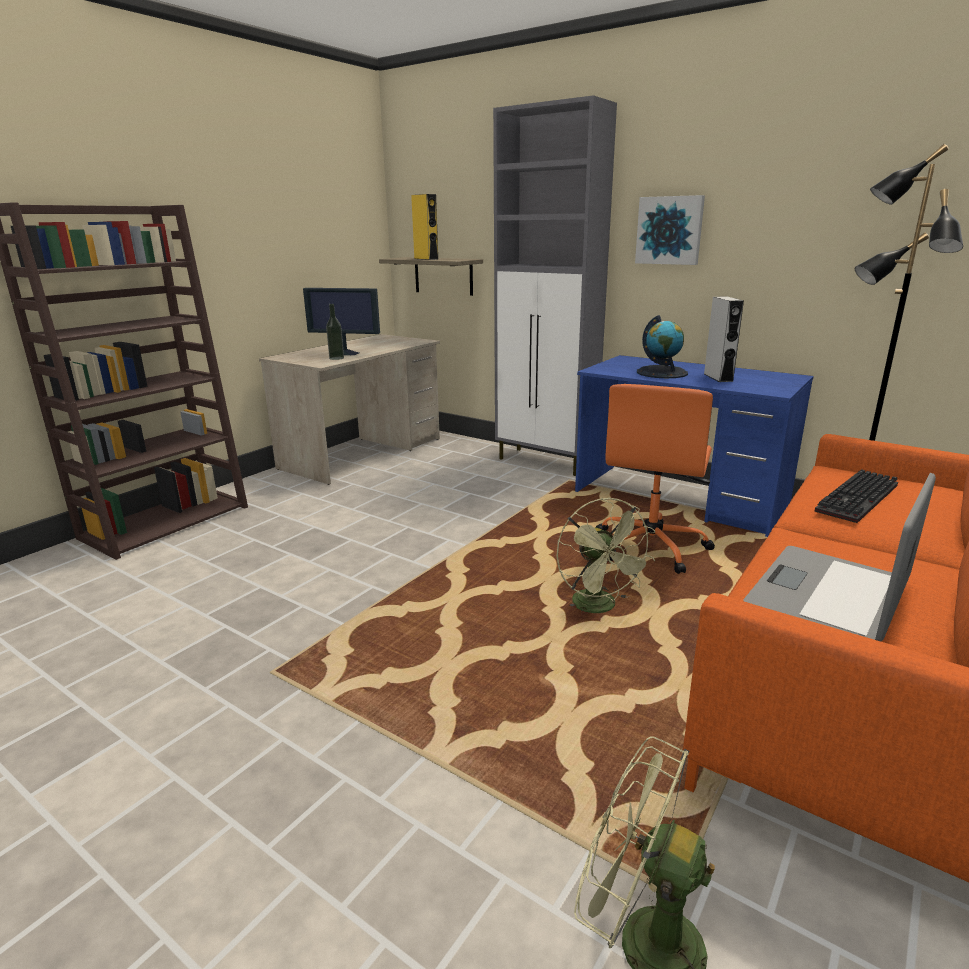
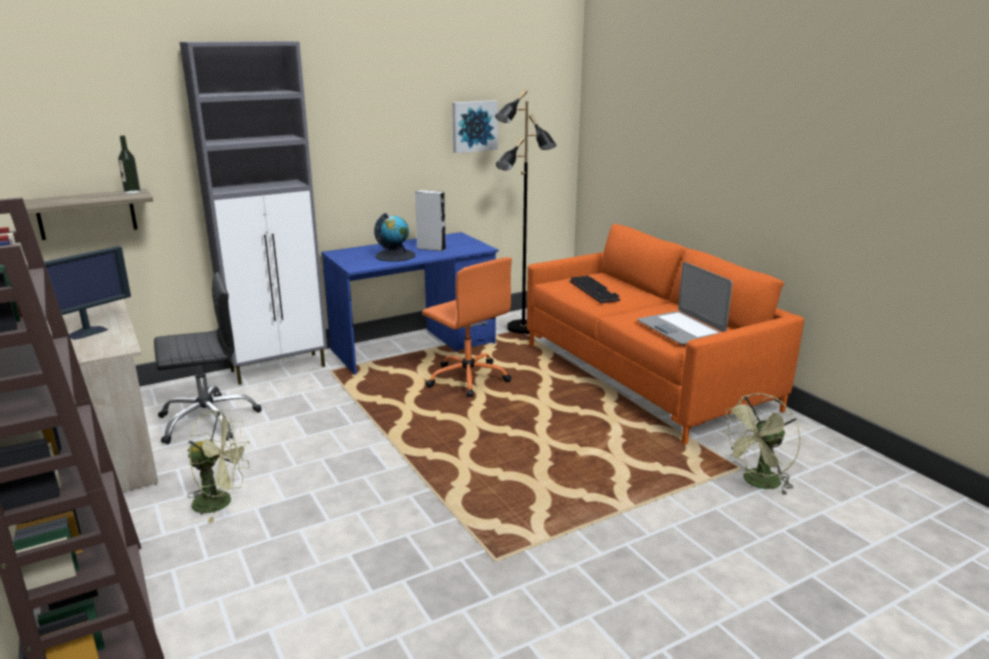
camera: 65 degrees left, 0 degrees up
(336, 358) = (106, 339): bottle -> bottle (132, 192)
(426, 259) = (84, 199): yellow speaker -> none
(431, 469) = (208, 420): none -> black office chair
(600, 608) = (522, 417): green fan -> green fan (221, 502)
(669, 230) = (346, 144): picture -> picture (474, 126)

